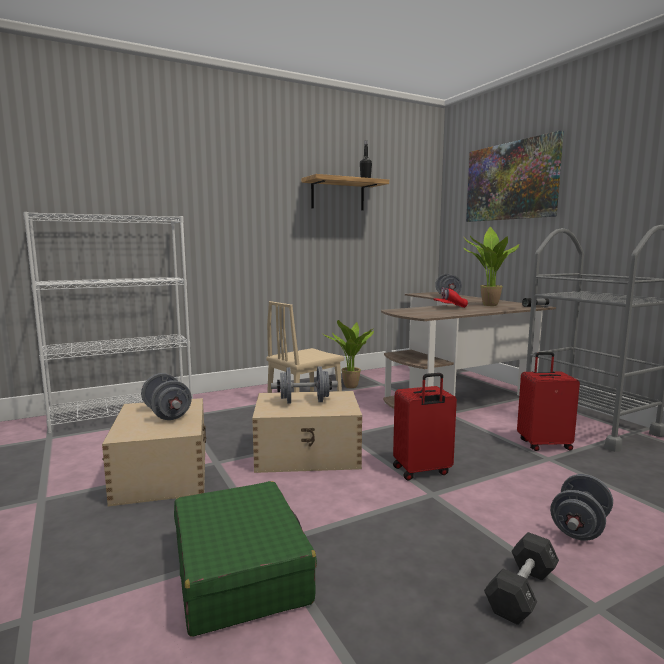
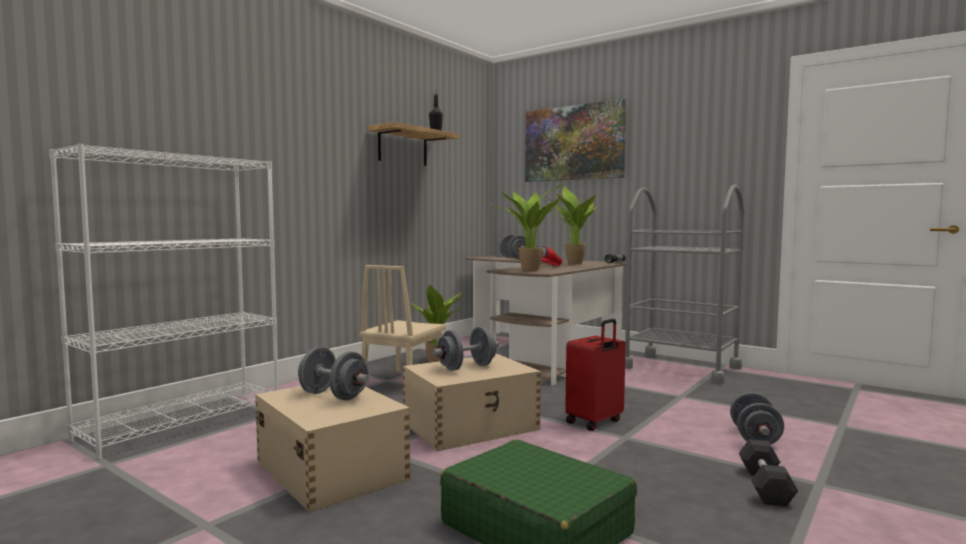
camera: 25 degrees left, 5 degrees down
(419, 312) = (530, 270): none -> potted plant
(544, 444) = (666, 386): red suitcase -> none

